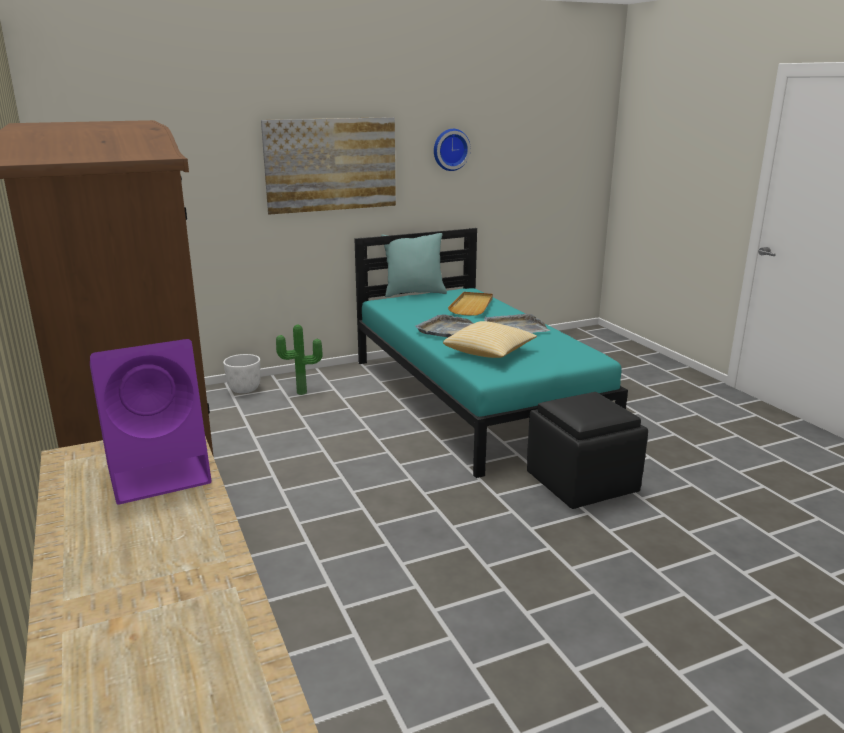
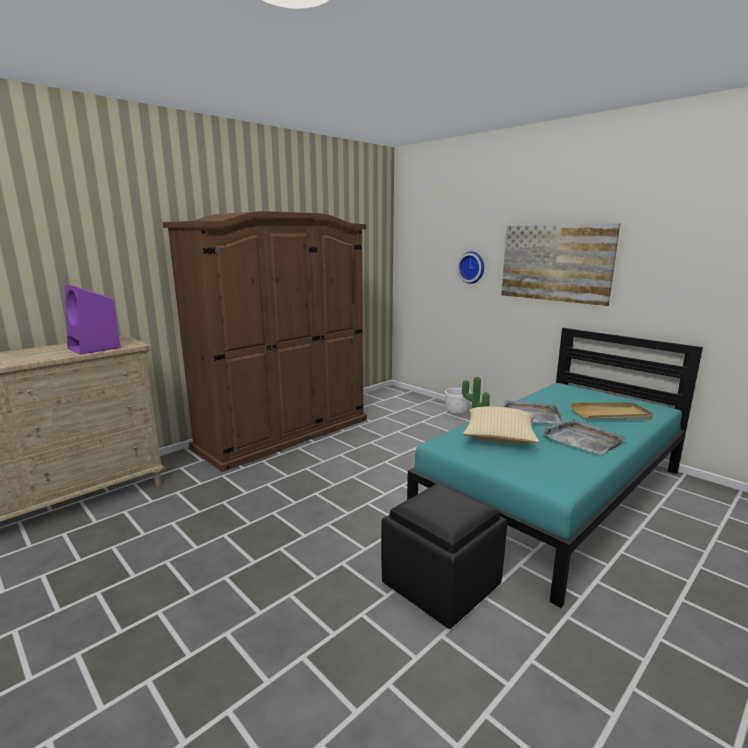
camera: 70 degrees right, 5 degrees down
(414, 293) = (606, 391): turquoise pillow -> none
(450, 149) = (684, 258): wall clock -> wall clock (472, 267)

